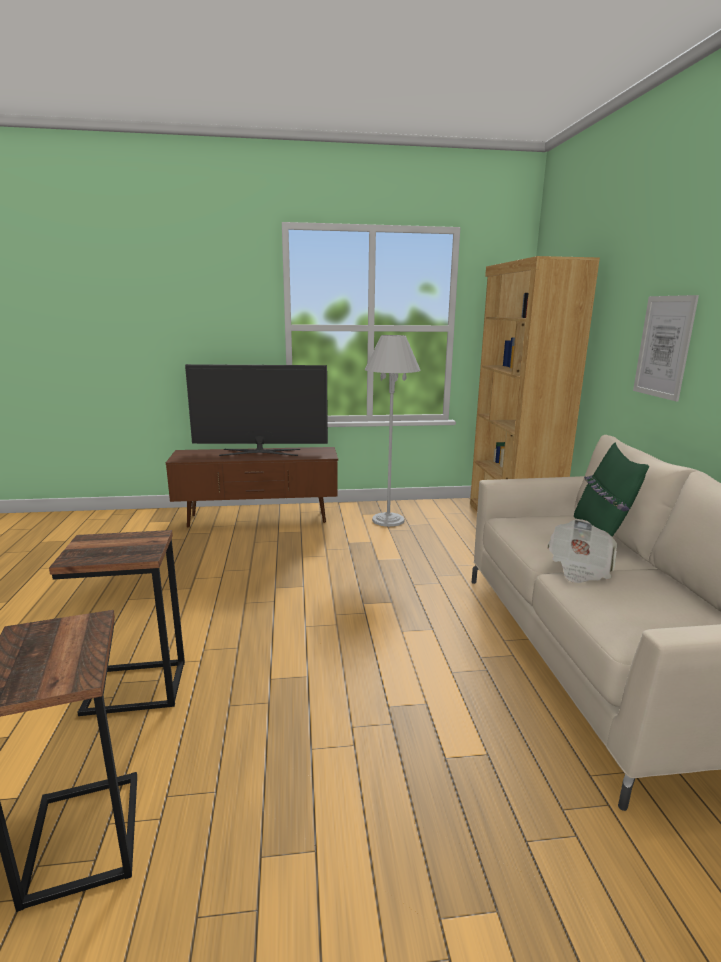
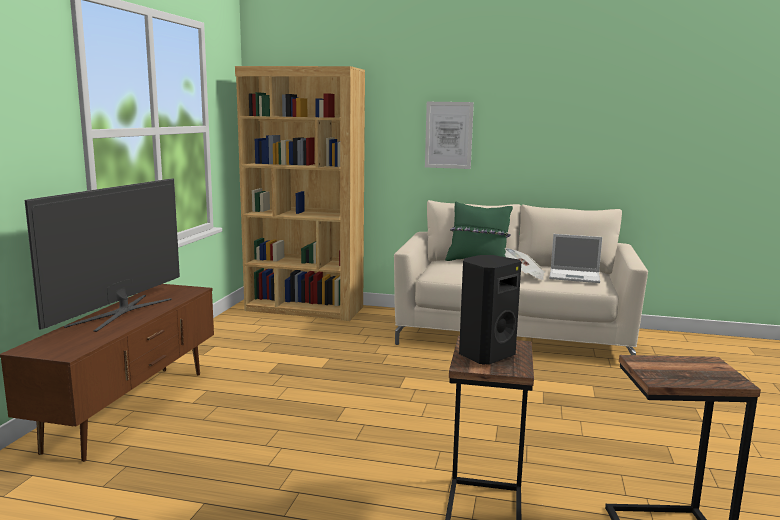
camera: 70 degrees left, 5 degrees down
(113, 544) = (485, 355): none -> black speaker
(388, 520) = (236, 347): white floor lamp -> none
(636, 607) = (575, 276): none -> laptop

